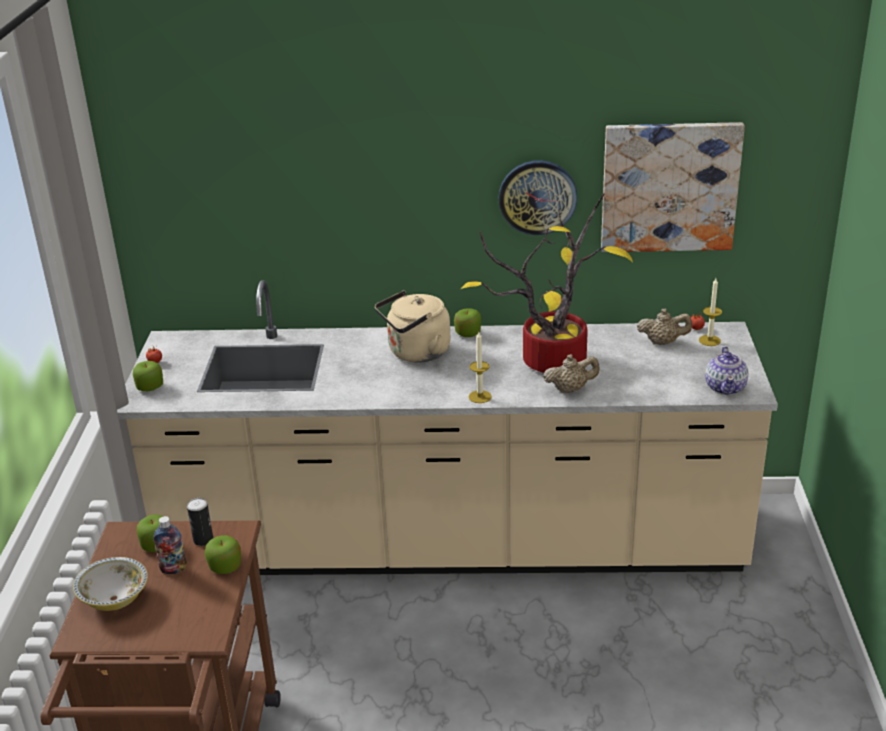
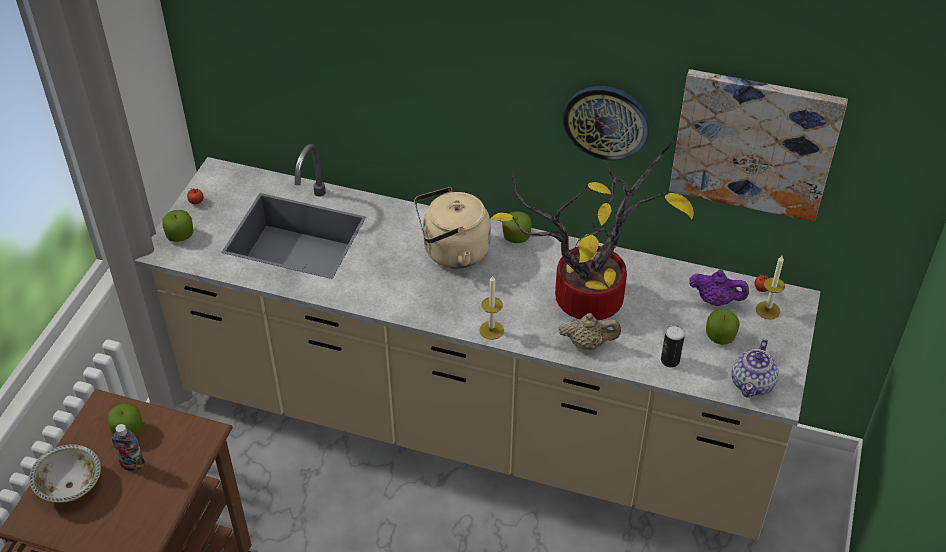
camera: 15 degrees right, 15 degrees up
(203, 540) = (171, 436): can -> can (670, 360)
(225, 567) = (179, 475): apple -> apple (720, 336)
(663, 342) = (715, 300): beige teapot -> purple teapot

